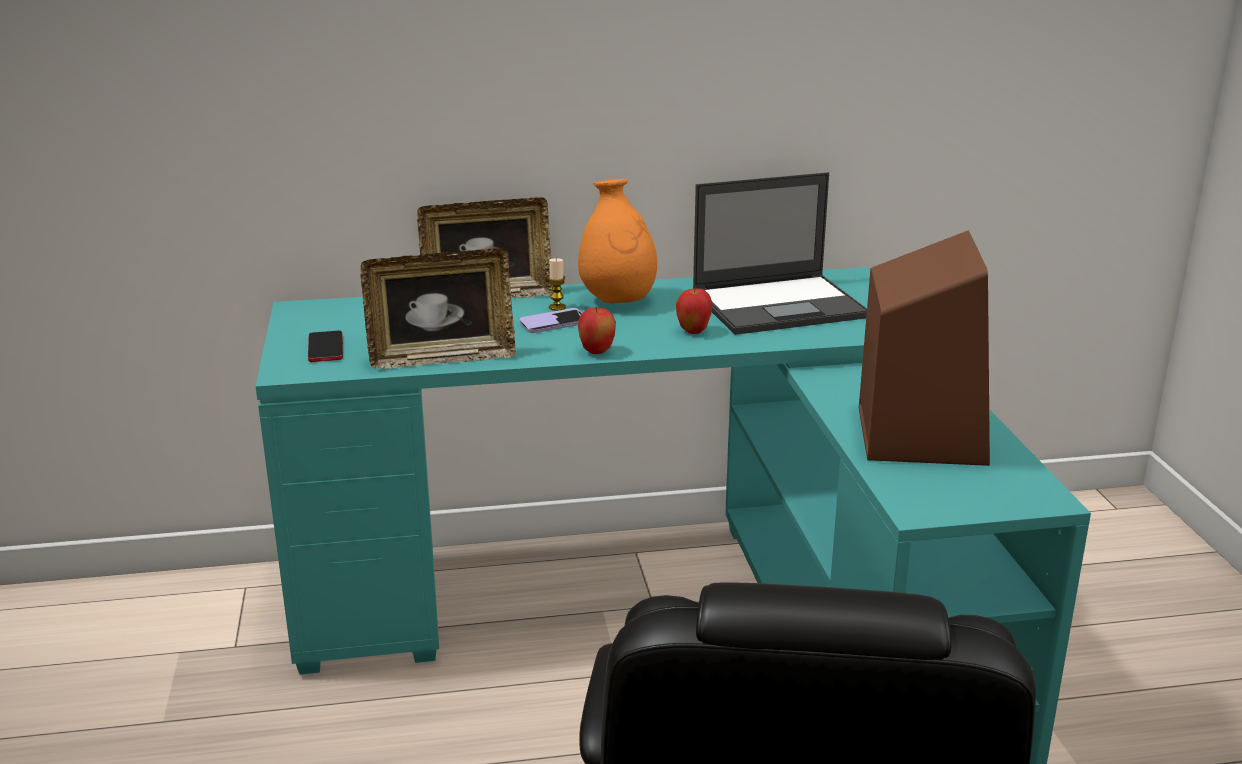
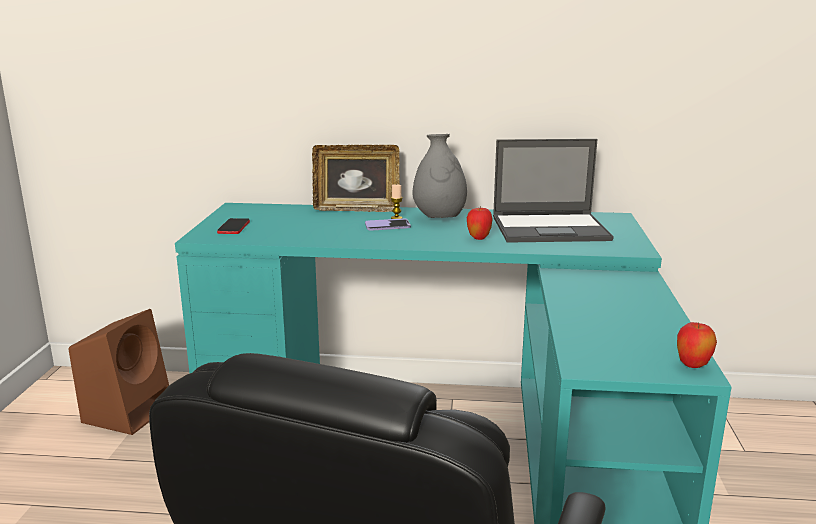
camera: 15 degrees right, 5 degrees down
(442, 358) = (300, 238): picture frame -> none
(597, 352) = (403, 244): apple -> apple (692, 365)
(618, 301) = (439, 218): orange vase -> grey vase
(918, 433) = (615, 317): brown speaker -> brown speaker (129, 411)

